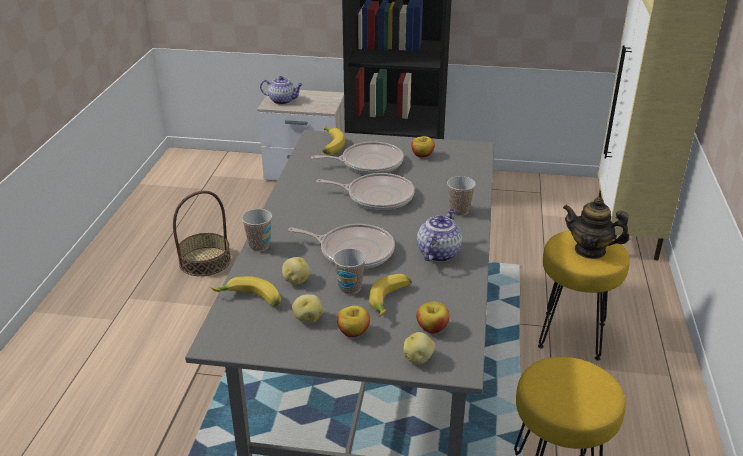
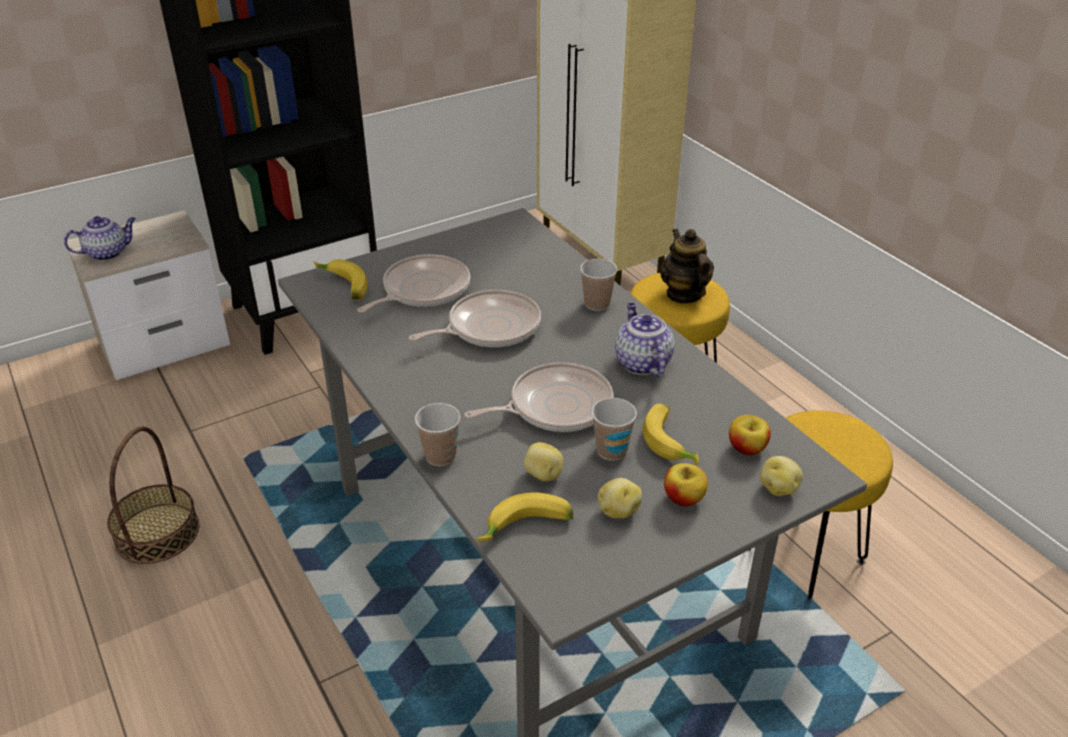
camera: 40 degrees left, 5 degrees up
(422, 155) = (469, 254): apple -> none
(590, 250) = (684, 294): teapot -> teapot turned 90 degrees clockwise

